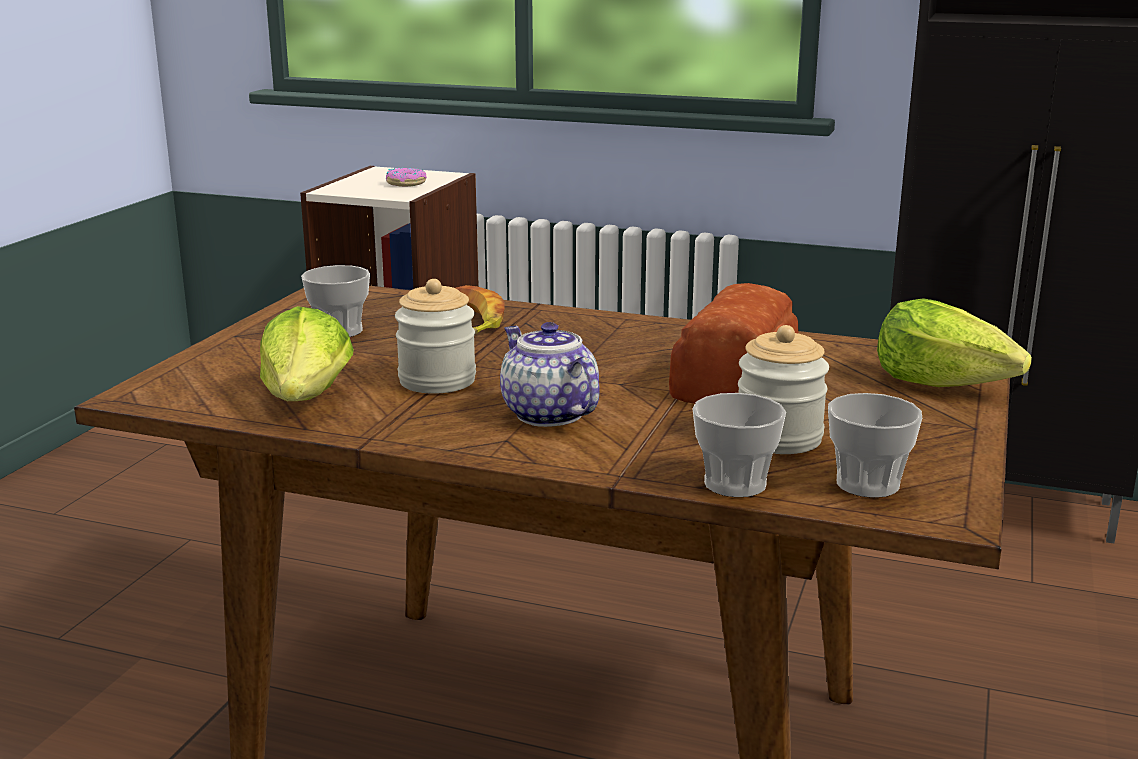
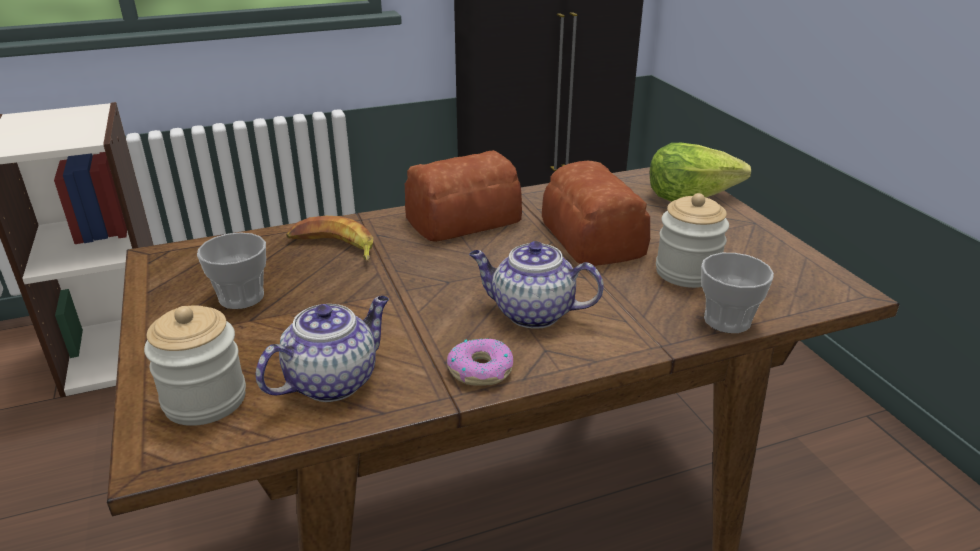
camera: 40 degrees left, 10 degrees up
(307, 398) = (333, 380): lettuce -> teapot
(406, 183) = (68, 126): donut -> donut (480, 369)
(437, 381) = (406, 316): jar -> jar (205, 400)
(626, 332) = (460, 219): none -> bread
(867, 484) = (781, 287): cup -> none

